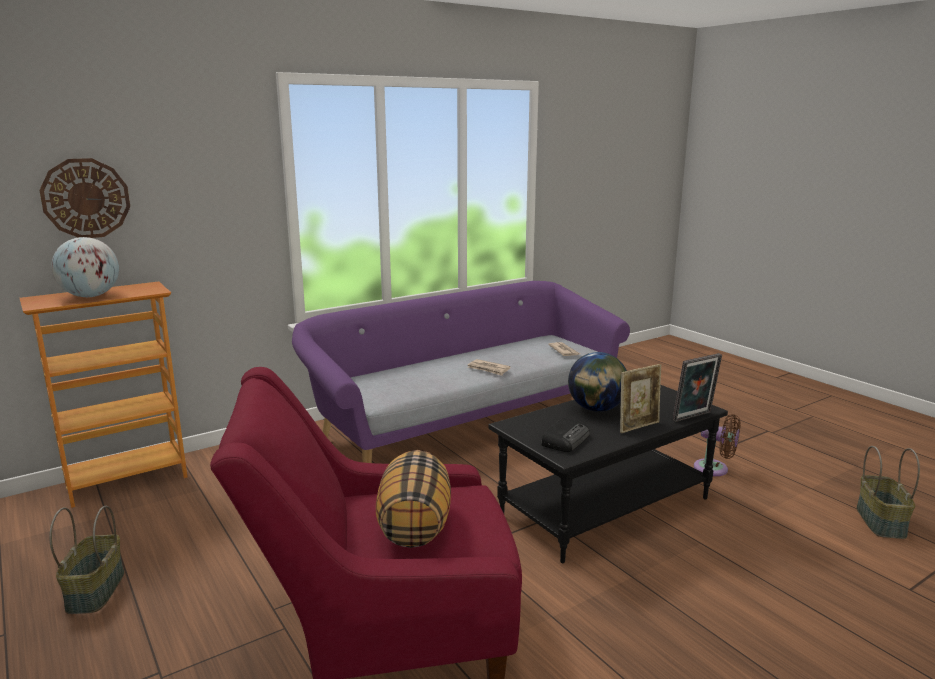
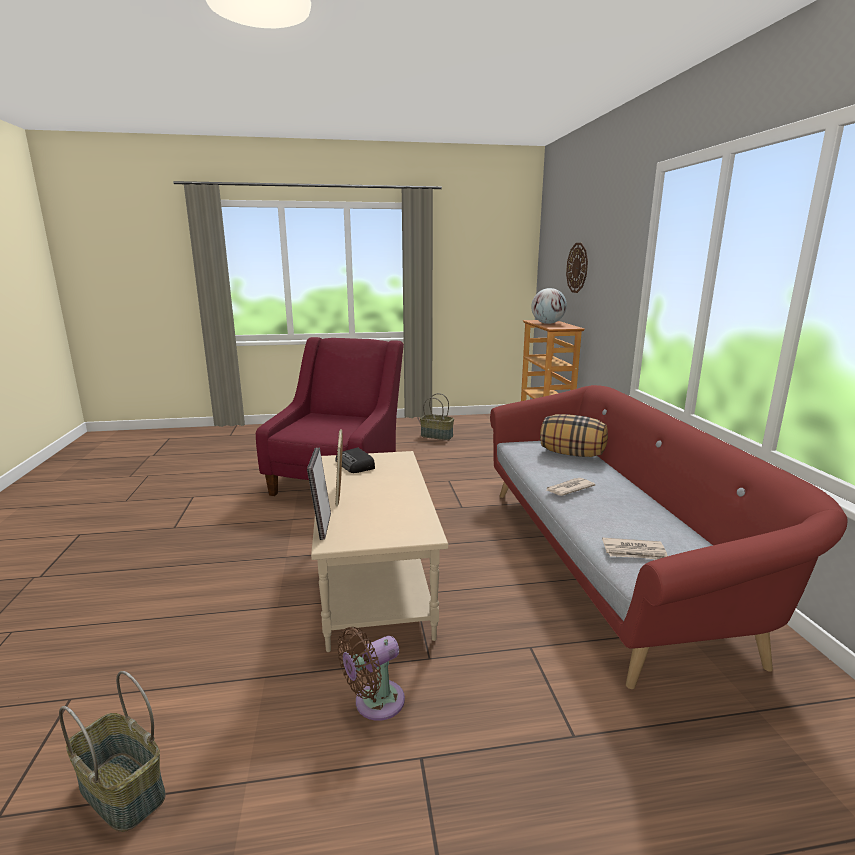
camera: 115 degrees right, 0 degrees up
(414, 525) = (324, 423): pillow -> pillow (572, 454)
(466, 421) = (605, 559): purple sofa -> red sofa
(596, 409) = (394, 490): globe -> none
(605, 506) = (376, 580): black coffee table -> beige coffee table

